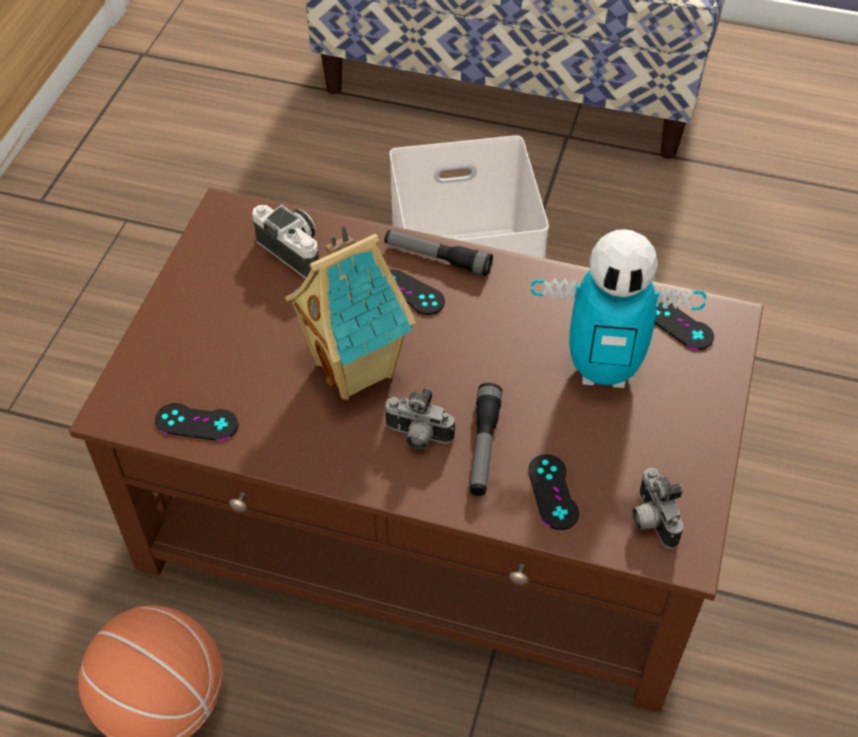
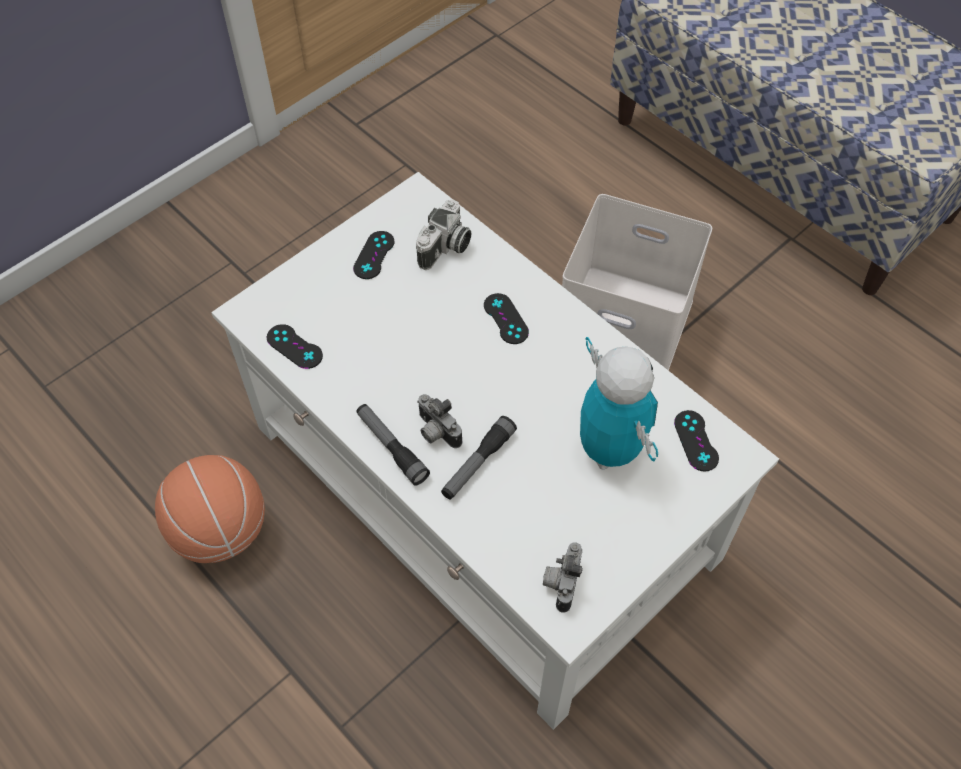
camera: 30 degrees right, 5 degrees up
(295, 251) = (445, 248): camera -> camera turned 45 degrees clockwise
(357, 369) = (428, 360): toy house -> none
(432, 515) = (483, 493): brown coffee table -> white coffee table
(437, 258) = (545, 301): flashlight -> flashlight (391, 447)
(553, 492) = (504, 523): black game controller -> black game controller (374, 255)
(603, 370) = (609, 449): toy robot -> toy robot turned 150 degrees counterclockwise

